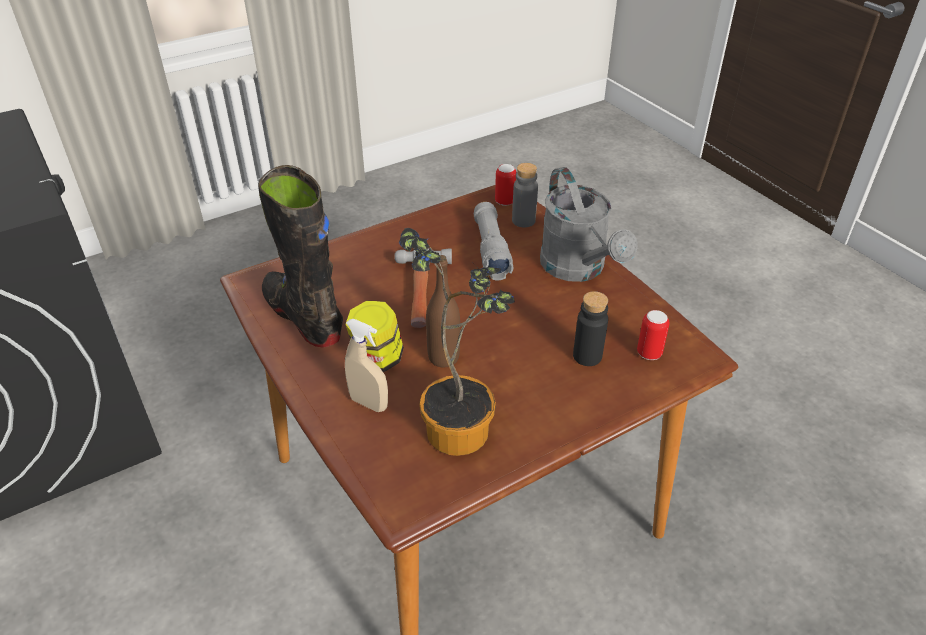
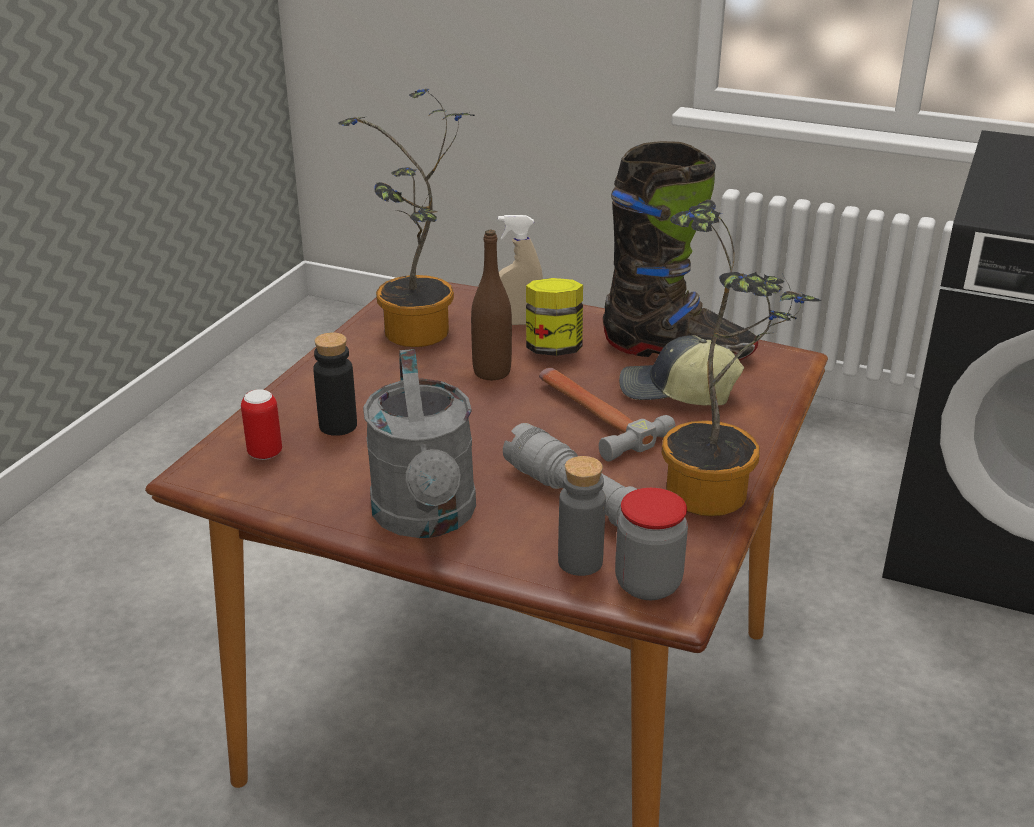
camera: 145 degrees right, 10 degrees down
(353, 286) = (676, 393): none -> cap
(419, 224) = (717, 491): none -> potted plant
(505, 202) = (648, 584): can -> jar
(578, 269) = (426, 518): grey watering can -> grey watering can turned 135 degrees counterclockwise

